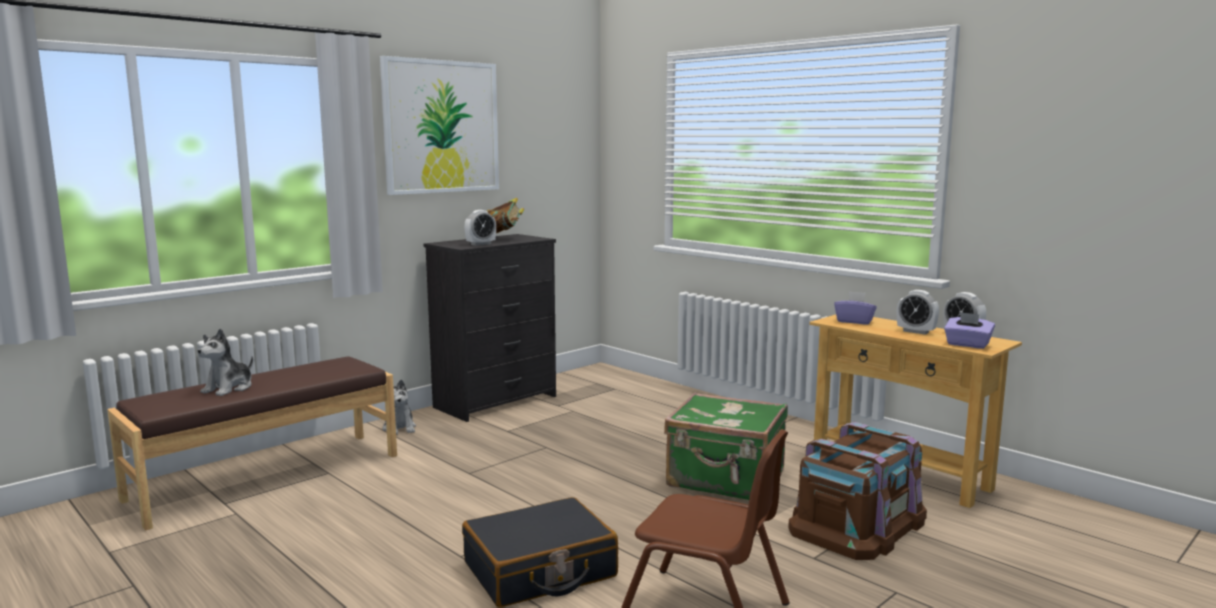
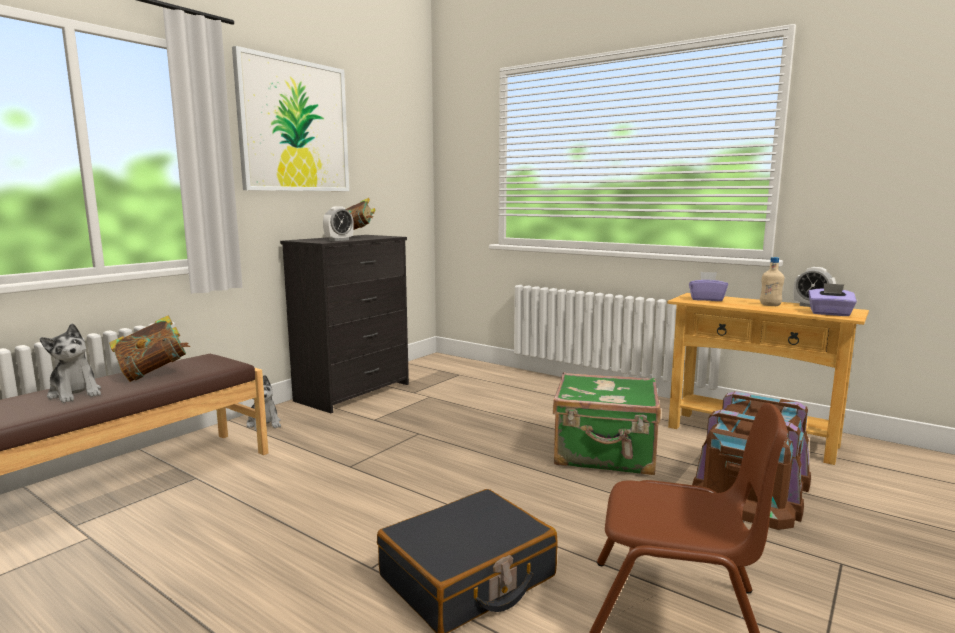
camera: 10 degrees left, 0 degrees up
(229, 388) = (75, 393): plush toy -> plush toy turned 60 degrees counterclockwise
(295, 374) = (153, 373): none -> book
(916, 332) = (770, 305): alarm clock -> beige bottle

